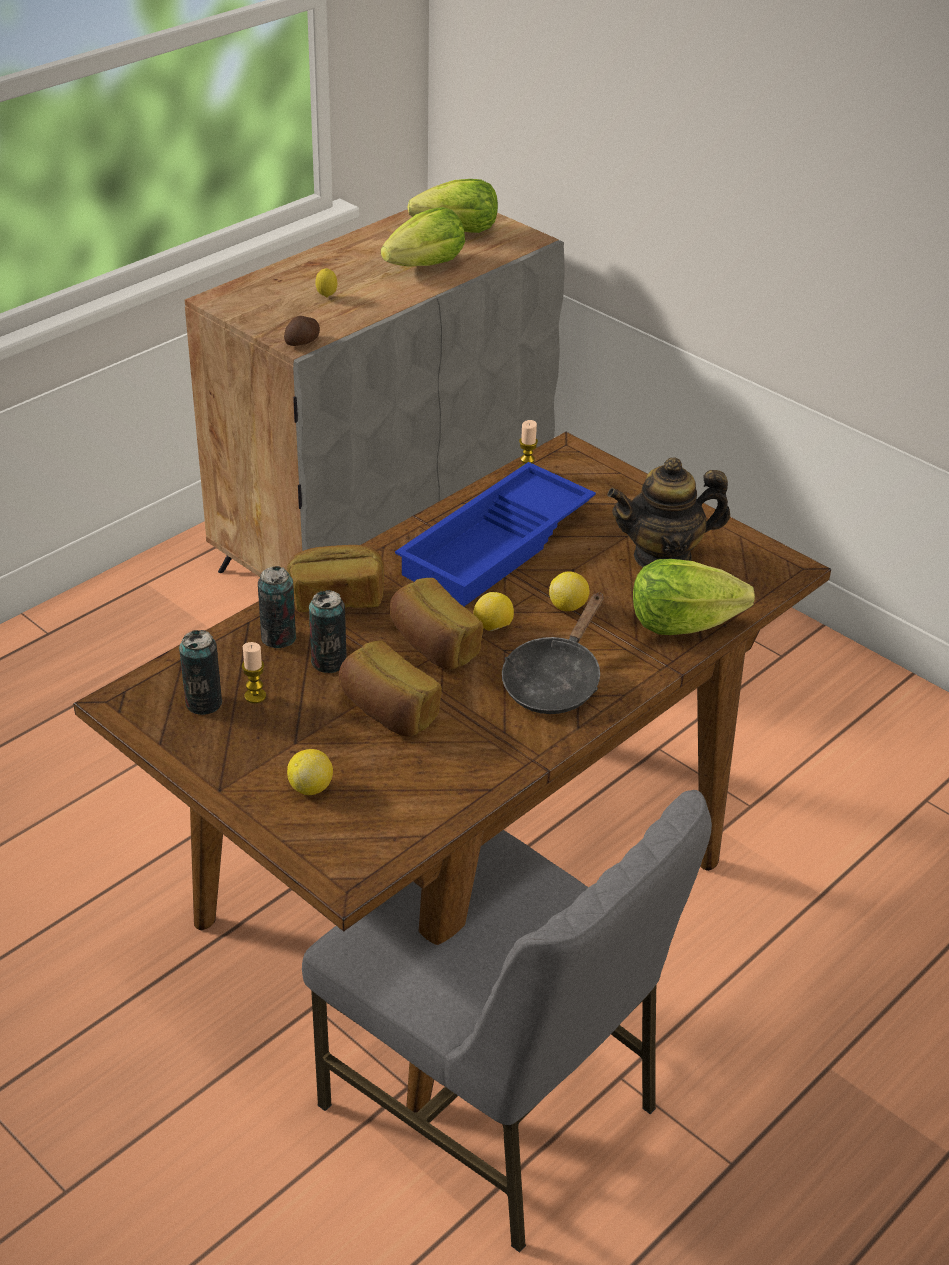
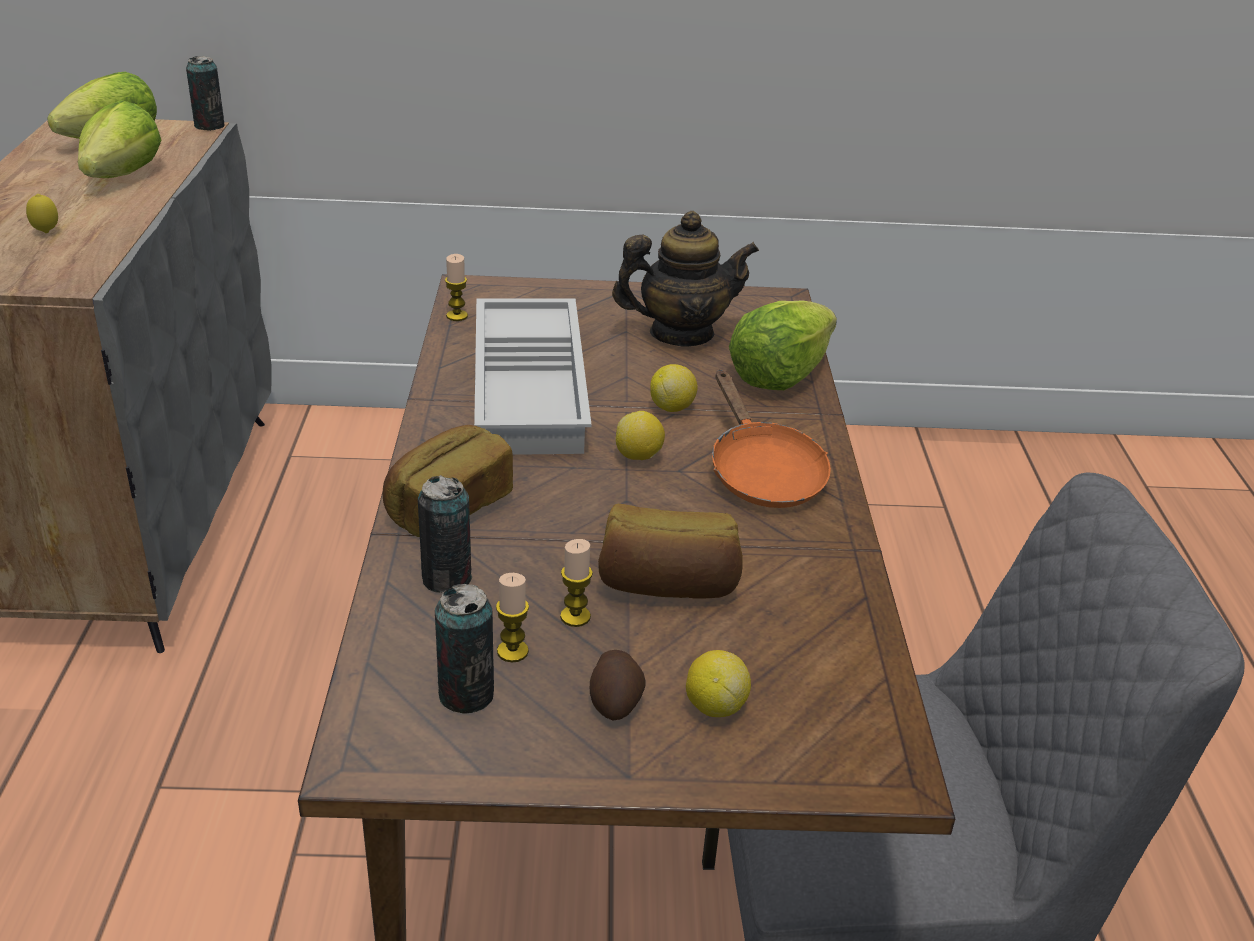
camera: 45 degrees left, 5 degrees down
(303, 342) = (81, 279): potato -> potato (616, 699)
(312, 698) = (575, 617): none -> candle
(329, 662) = (536, 572): can -> can (209, 126)
(433, 645) = (611, 501): bread -> none
(498, 547) = (533, 388): blue tray -> white tray
(554, 681) = (762, 473): black frying pan -> orange frying pan
(663, 557) = (681, 334): teapot -> teapot turned 135 degrees counterclockwise

